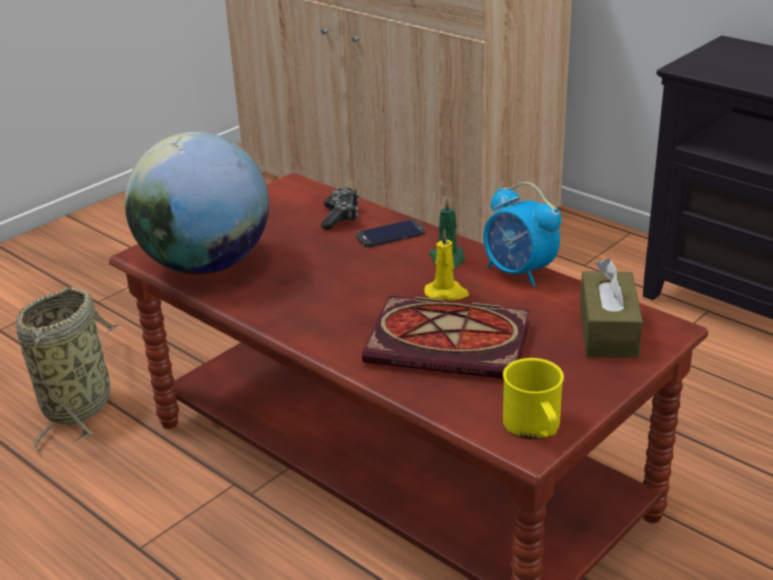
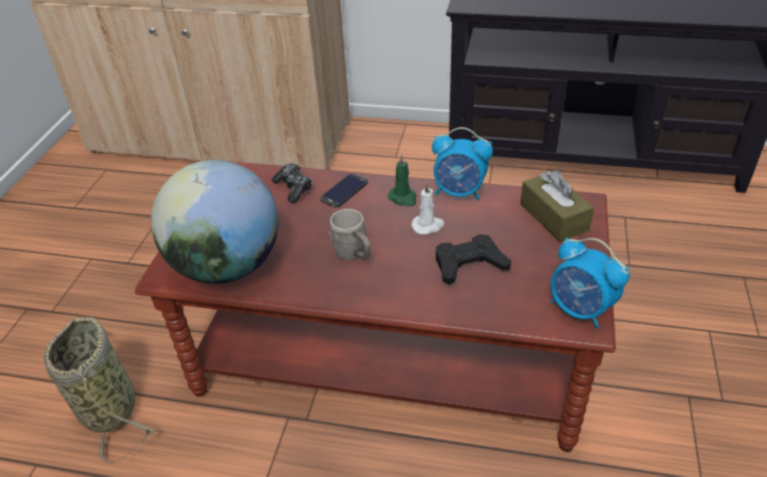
camera: 30 degrees left, 10 degrees up
(338, 294) = (354, 255): none -> grey mug
(446, 293) = (428, 226): yellow candle -> white candle
(453, 342) = (469, 264): book -> black game controller
(535, 428) = (580, 310): yellow mug -> alarm clock

